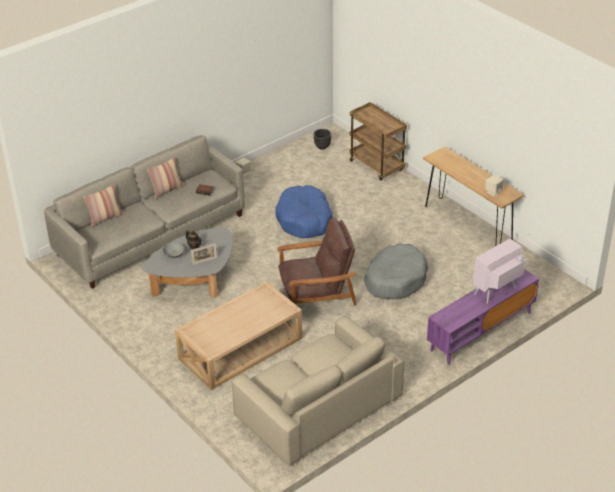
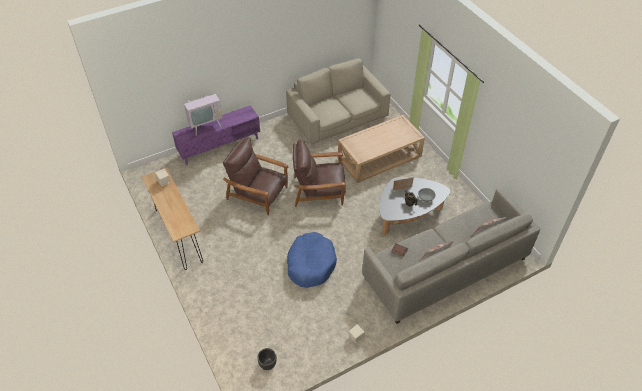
camera: 170 degrees left, 10 degrees up
(377, 166) = (223, 323): brown cart -> none
(395, 279) = (258, 194): grey dog bed -> brown armchair

